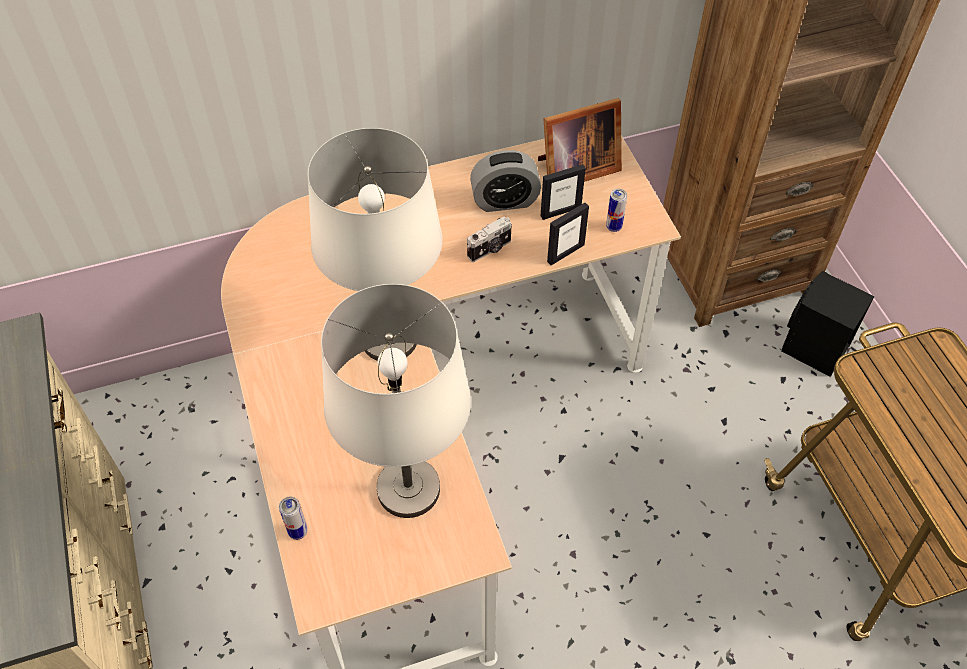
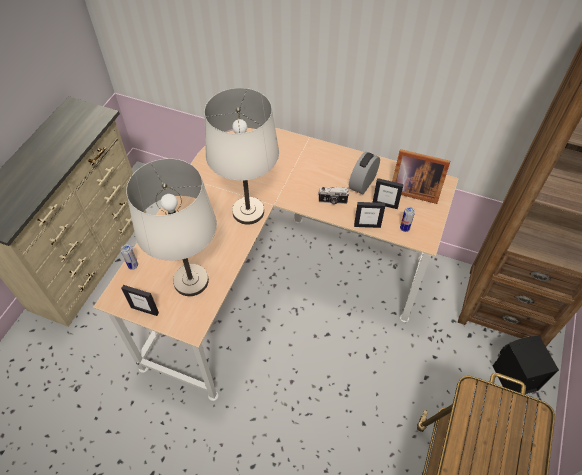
camera: 40 degrees right, 0 degrees up
(383, 577) = (145, 310): none -> picture frame
(505, 201) = (362, 183): alarm clock -> alarm clock turned 90 degrees clockwise

